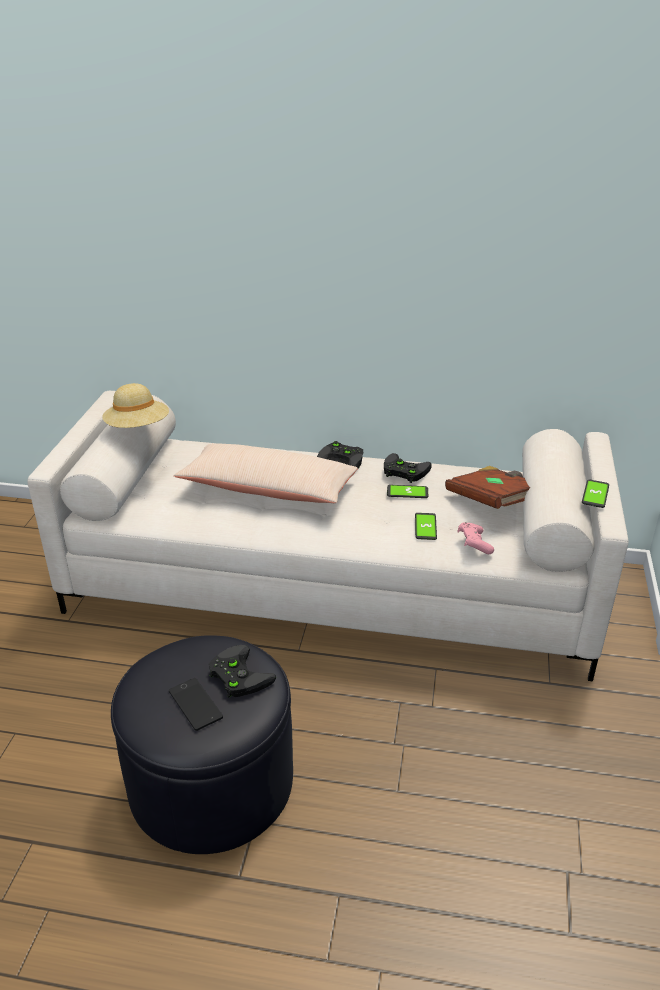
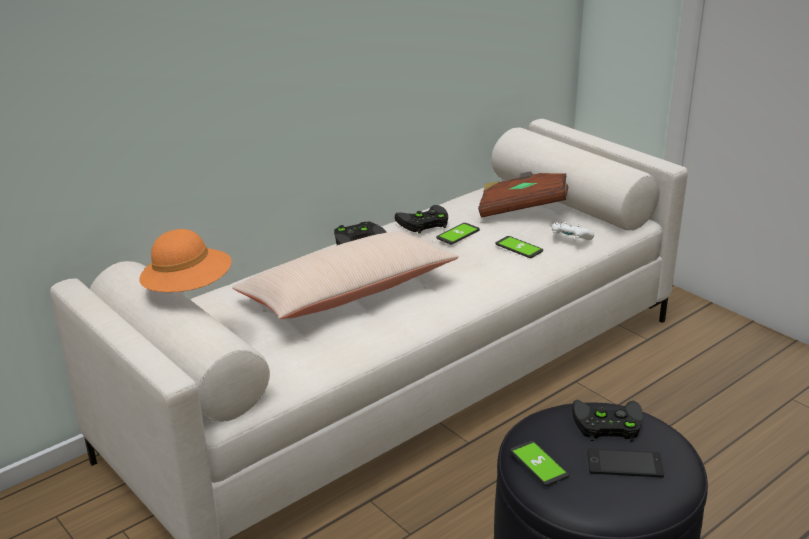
camera: 50 degrees left, 5 degrees down
(138, 428) = (188, 290): beige hat -> orange hat
(474, 544) = (569, 239): pink game controller -> white game controller
(595, 494) = (621, 152): phone -> phone (538, 464)

